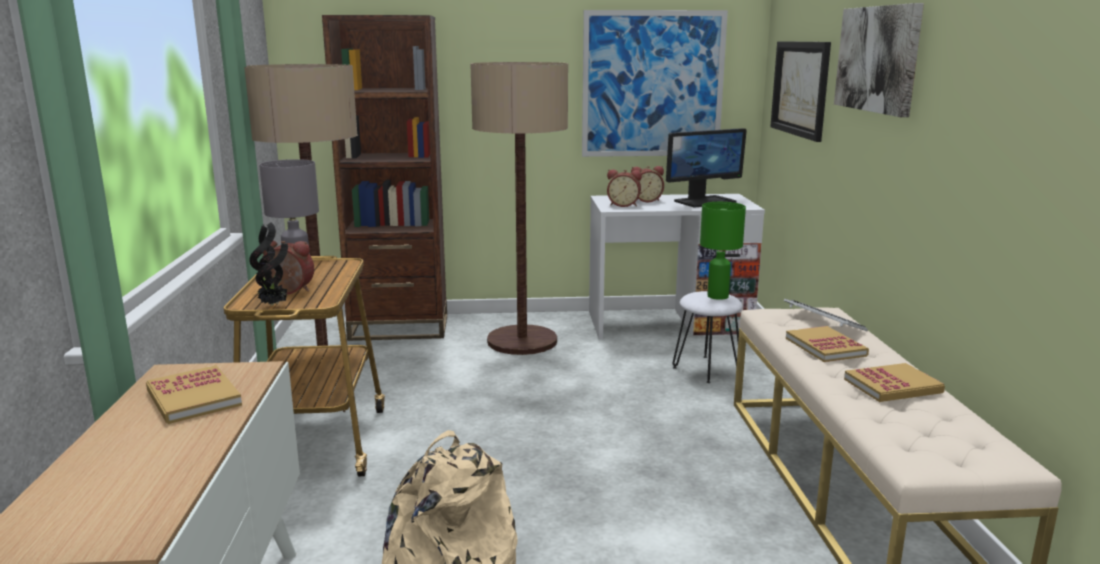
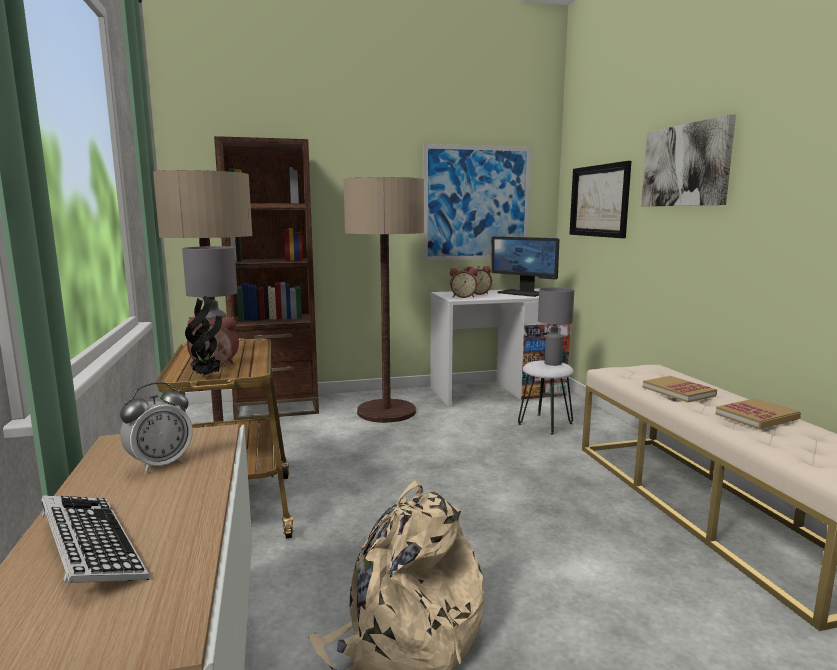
camera: 10 degrees left, 5 degrees down
(193, 398) = (160, 464): book -> alarm clock
(704, 201) = (522, 293): monitor -> monitor turned 75 degrees clockwise
(717, 296) = (552, 363): green table lamp -> grey table lamp
(823, 321) = (659, 373): keyboard -> keyboard (90, 548)

